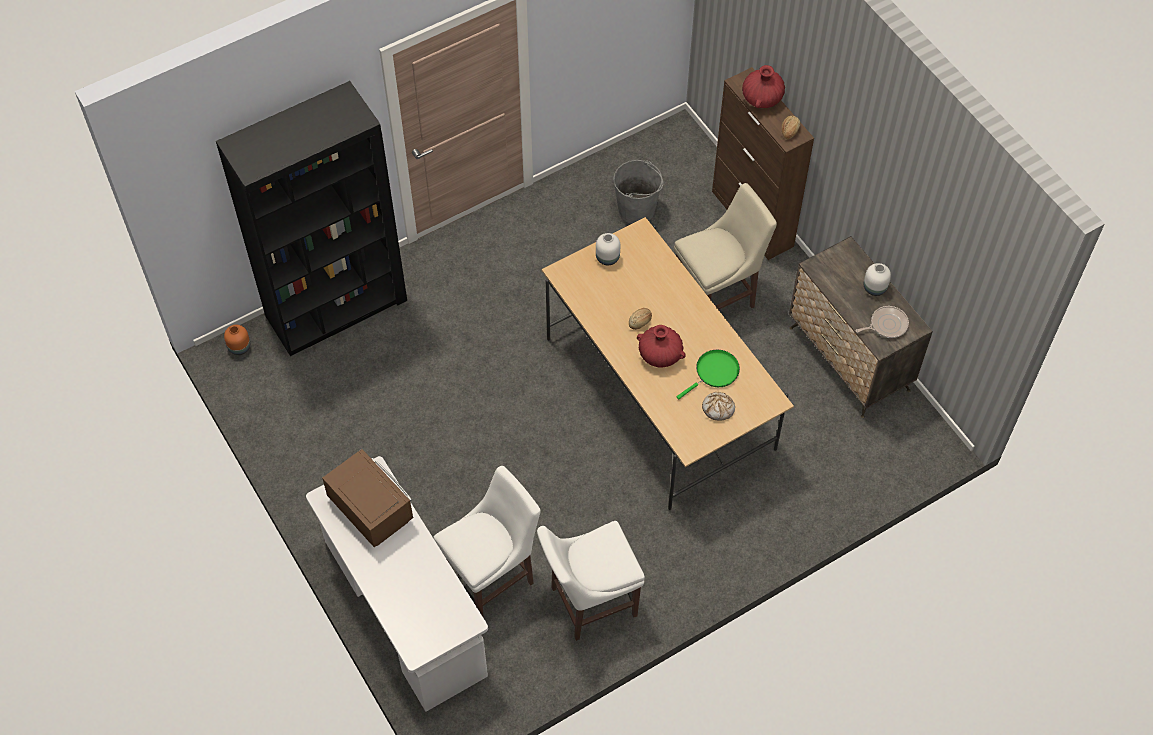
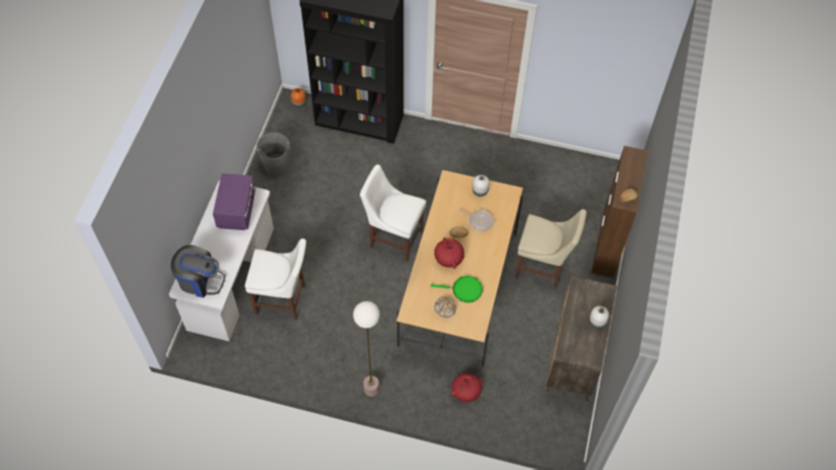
camera: 45 degrees right, 0 degrees up
(371, 509) = (237, 210): brown microwave -> purple microwave
(427, 622) = (200, 280): none -> coffee machine
(589, 602) = (310, 352): white chair -> white chair (393, 238)
(636, 209) = (553, 192): grey bucket -> grey bucket (276, 165)
(696, 578) = (371, 389): none -> floor lamp
(762, 98) = (633, 170): red vase -> red vase (466, 391)
(886, 324) = (580, 345): frying pan -> frying pan (479, 221)

